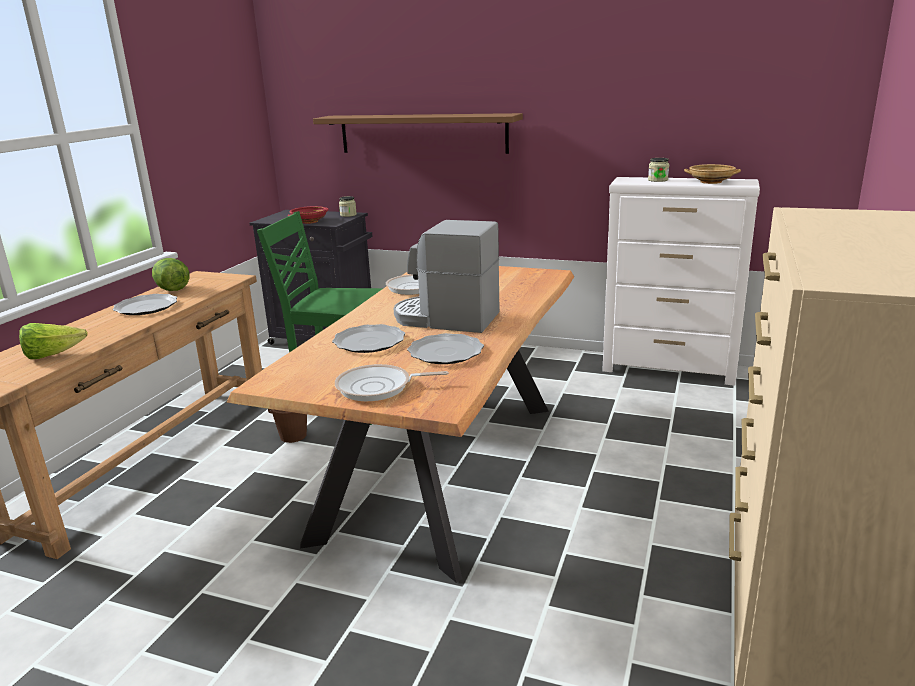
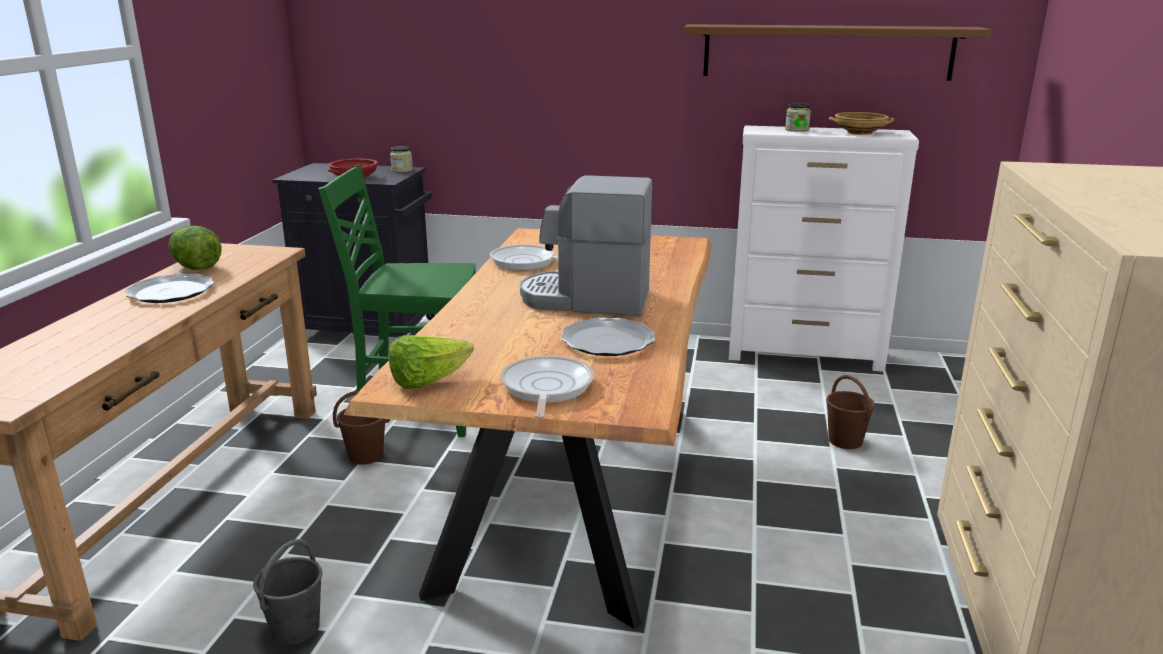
camera: 10 degrees left, 0 degrees up
(52, 355) = (65, 360): lettuce -> lettuce (428, 381)
(205, 561) = (296, 628): none -> grey bucket
(369, 342) = (503, 330): plate -> none
(378, 388) = (545, 388): frying pan -> frying pan turned 105 degrees clockwise
(422, 133) = (500, 68): brown shelf -> brown shelf (826, 52)
(680, 442) = (844, 440): none -> brown bucket

